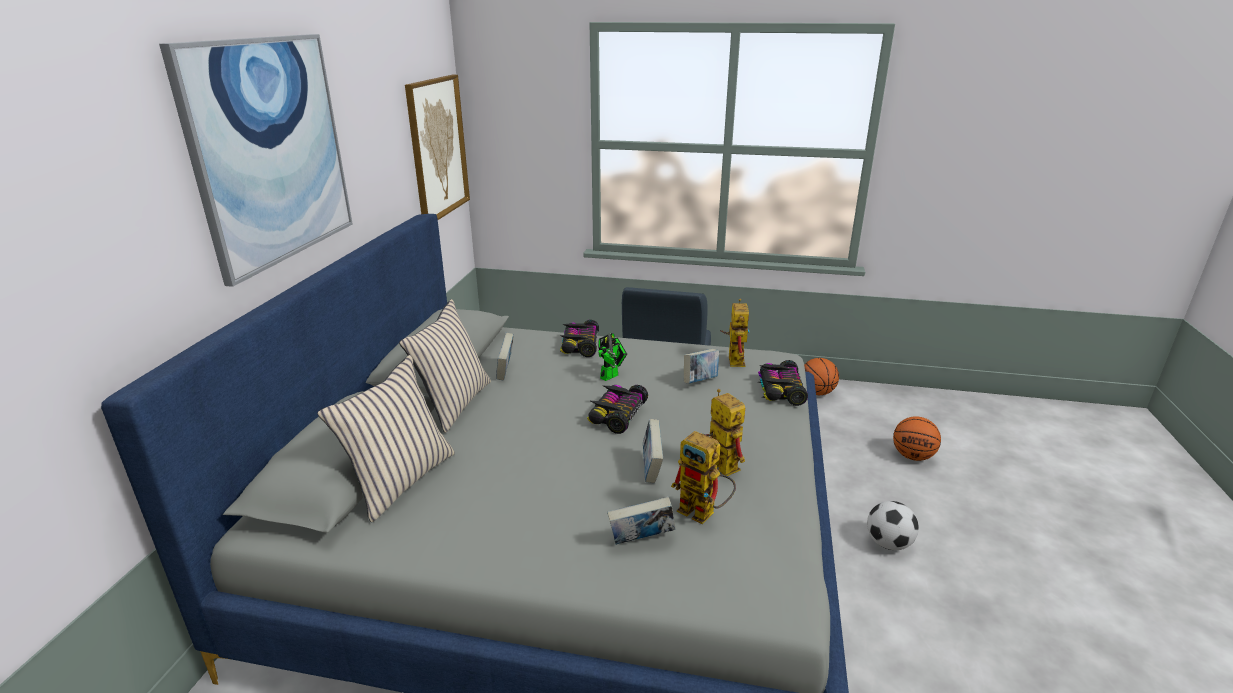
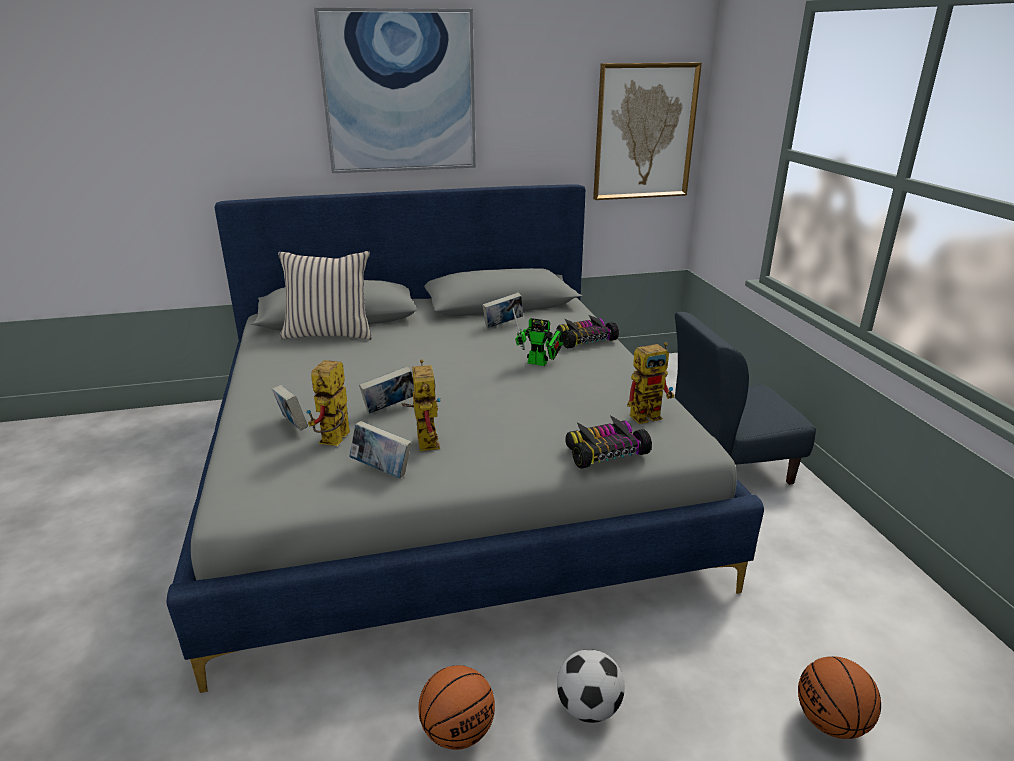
camera: 65 degrees right, 0 degrees up
(454, 404) = (437, 322): beige pillow -> none
(616, 415) = (468, 379): toy car -> none
(700, 381) = (576, 405): book -> book (382, 470)
(716, 463) = (424, 439): toy robot -> toy robot turned 45 degrees counterclockwise
(817, 392) = (888, 589): basketball -> basketball (458, 732)

